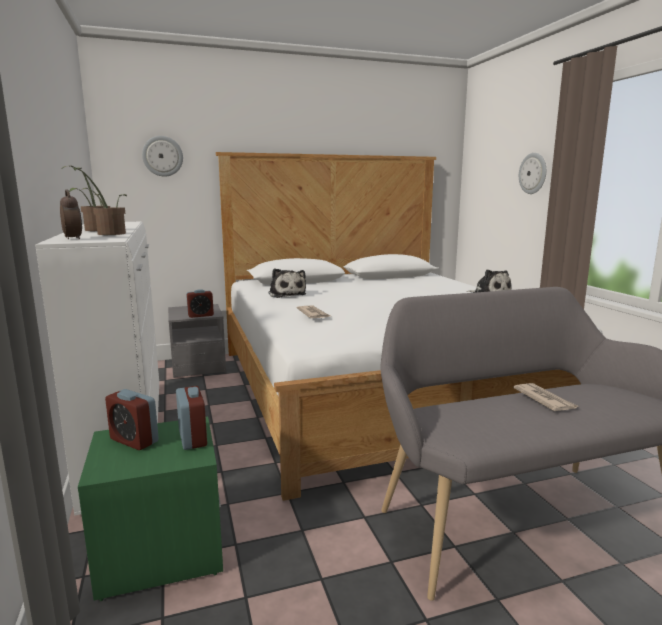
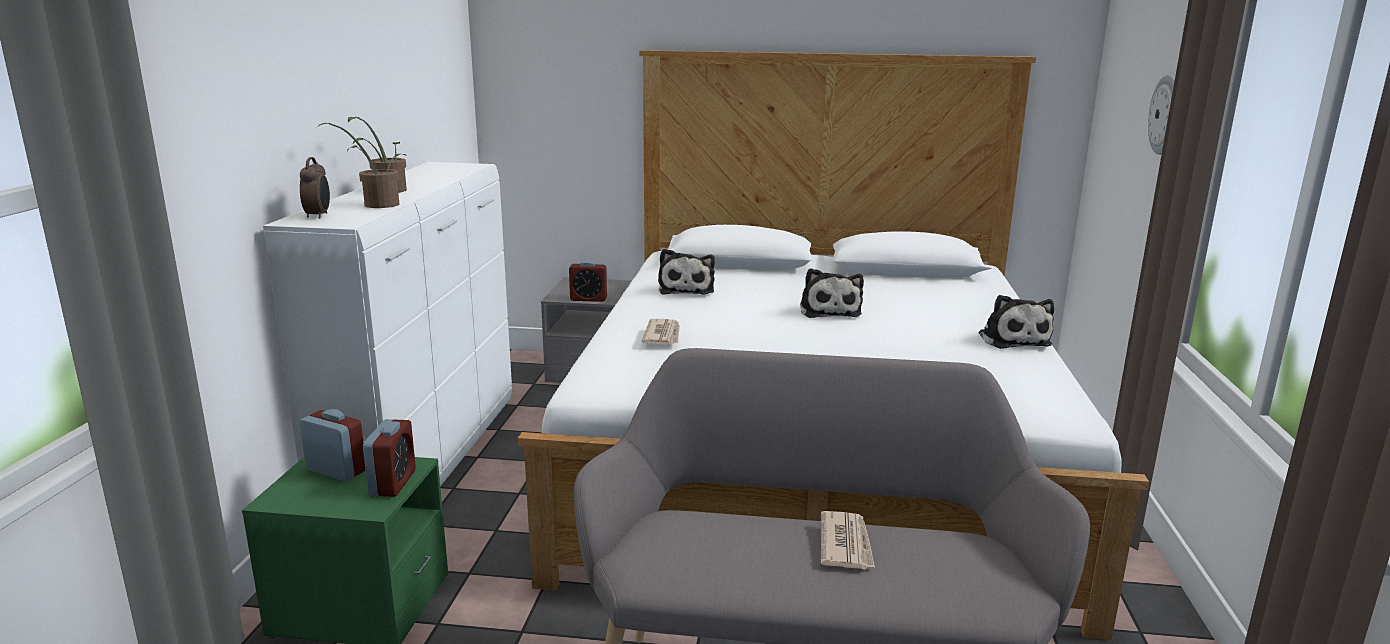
camera: 25 degrees right, 5 degrees up
(134, 440) = (336, 471): alarm clock -> alarm clock turned 150 degrees clockwise
(162, 156) = (565, 56): wall clock -> none
(383, 294) = (829, 311): none -> plush toy

